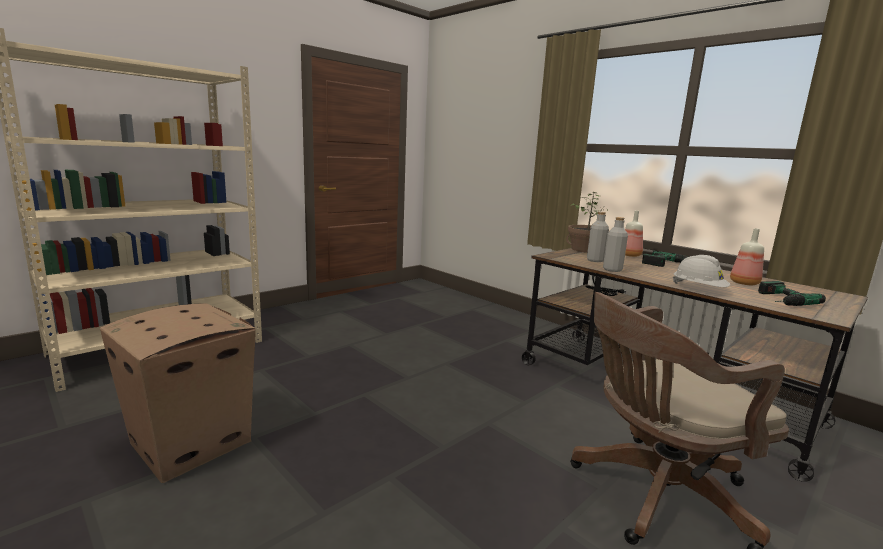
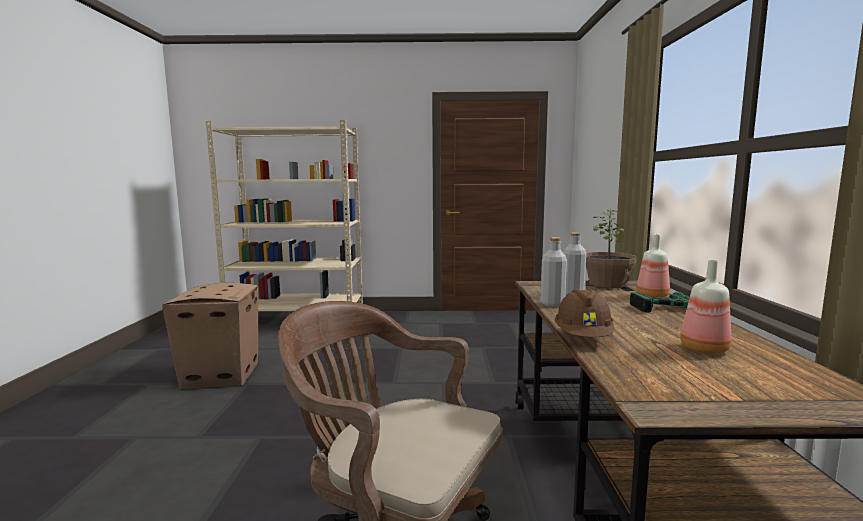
camera: 45 degrees right, 5 degrees down
(698, 289) = (583, 338): white hard hat -> brown hard hat
(778, 300) = (666, 374): power drill -> none

